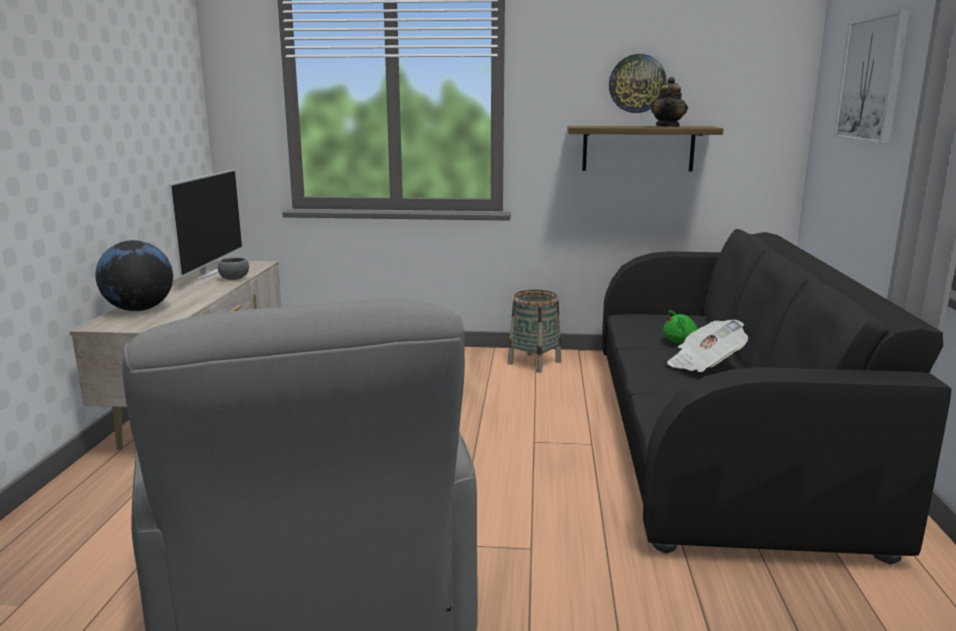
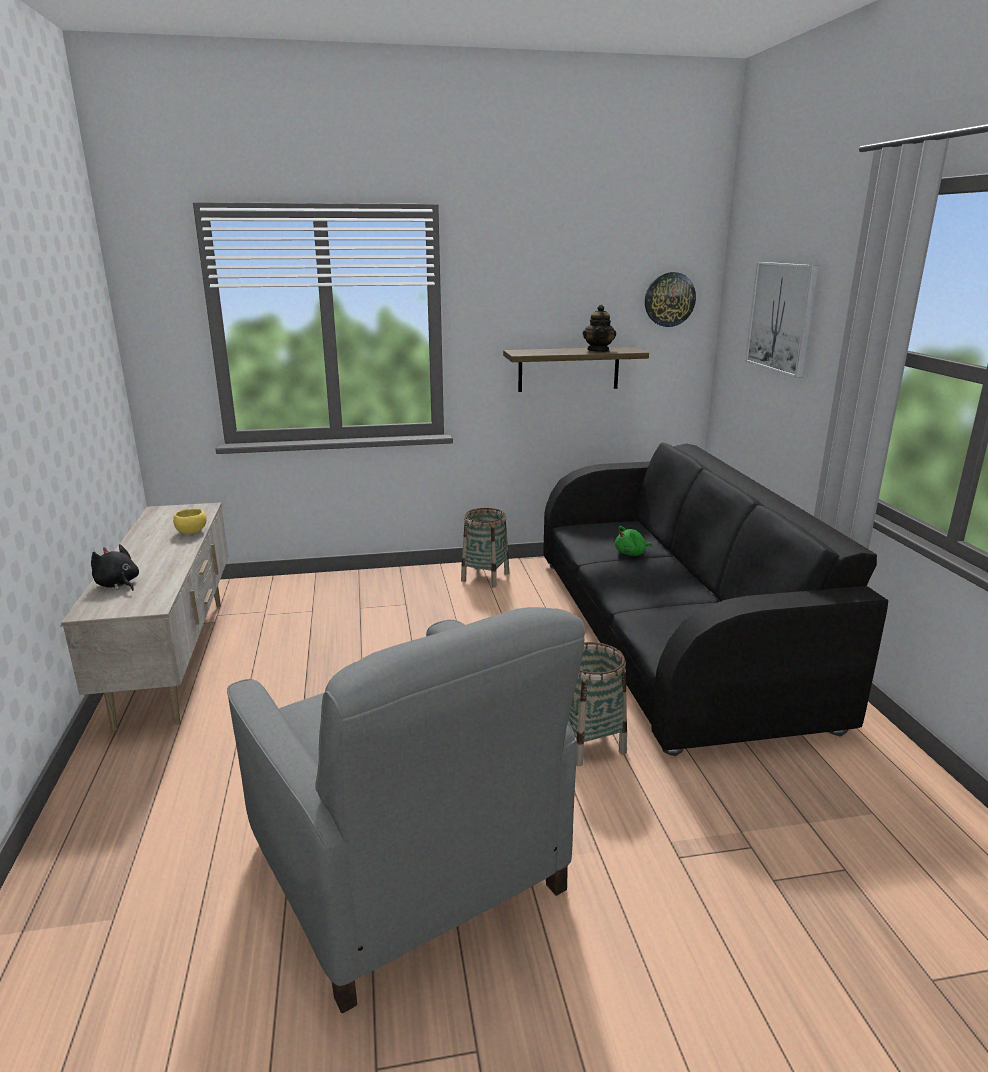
camera: 15 degrees left, 5 degrees up
(139, 309) = (118, 584): globe -> black plush toy
(209, 273) = (157, 526): television -> none
(235, 279) = (192, 531): grey bowl -> yellow bowl
(570, 526) = (588, 743): none -> basket
(637, 83) = (566, 309): wall clock -> wall clock (669, 299)
(704, 364) = (660, 576): newspaper -> none

